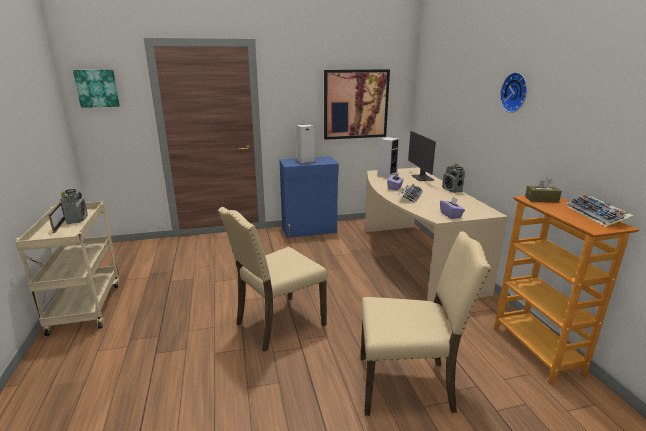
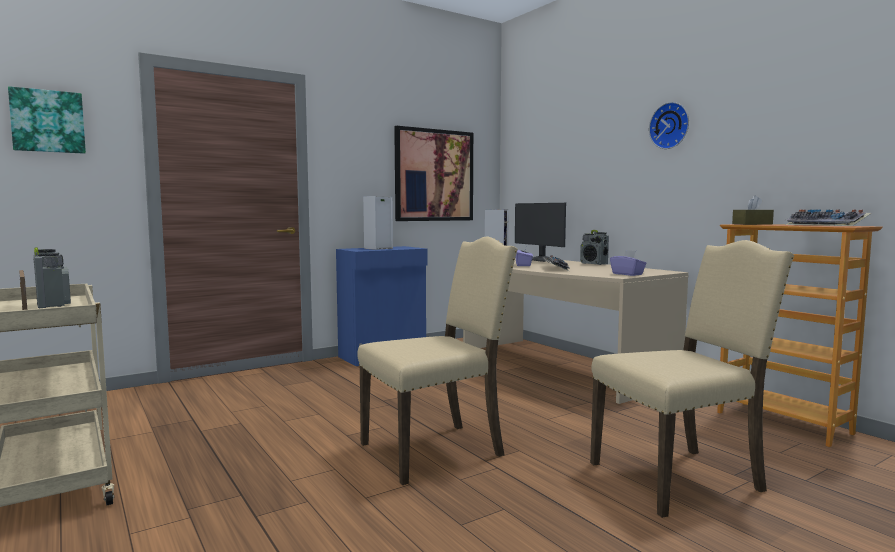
camera: 20 degrees left, 15 degrees down
(278, 324) = (436, 450): beige chair -> beige chair turned 150 degrees counterclockwise

